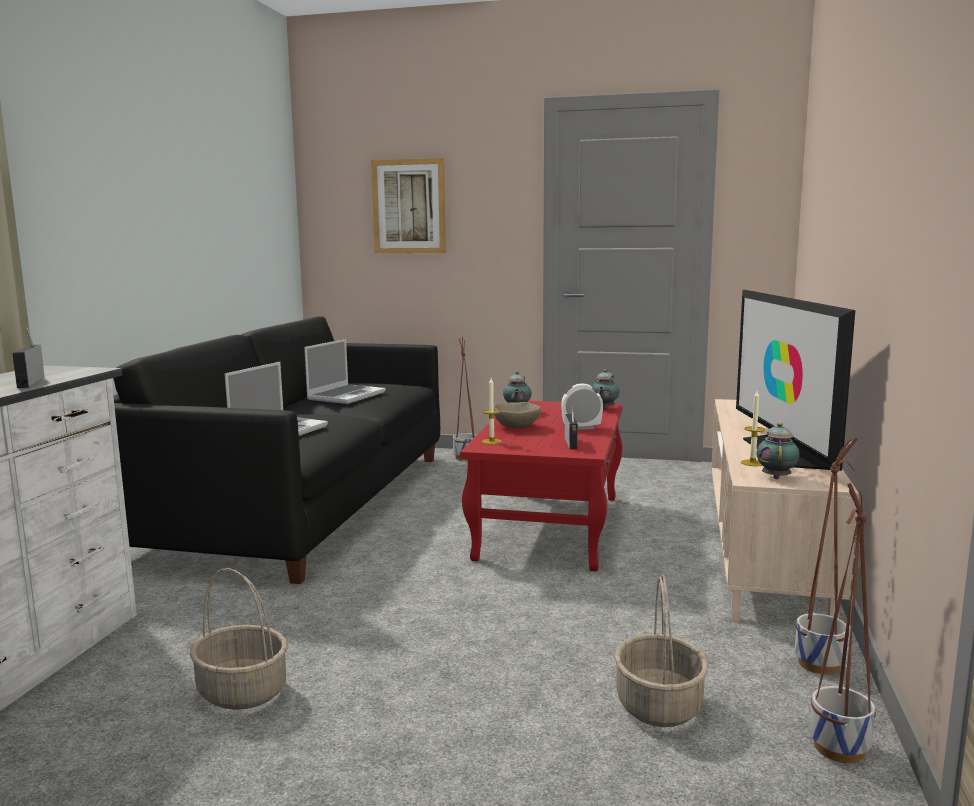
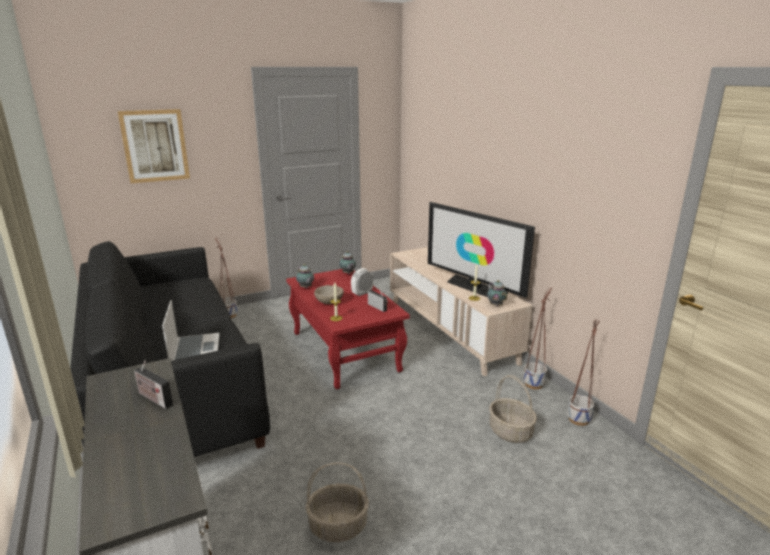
camera: 40 degrees left, 10 degrees up
(346, 396) = (175, 302): laptop -> none

